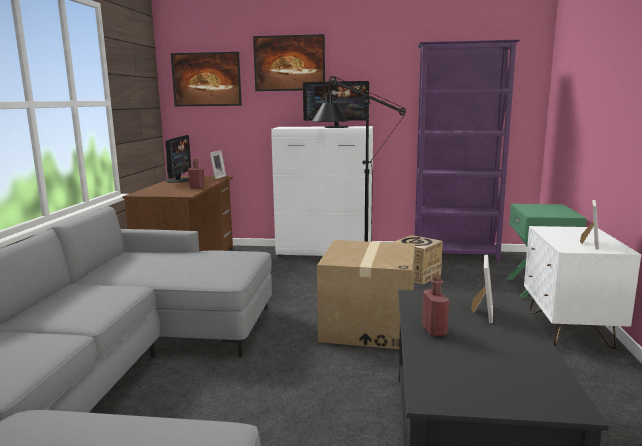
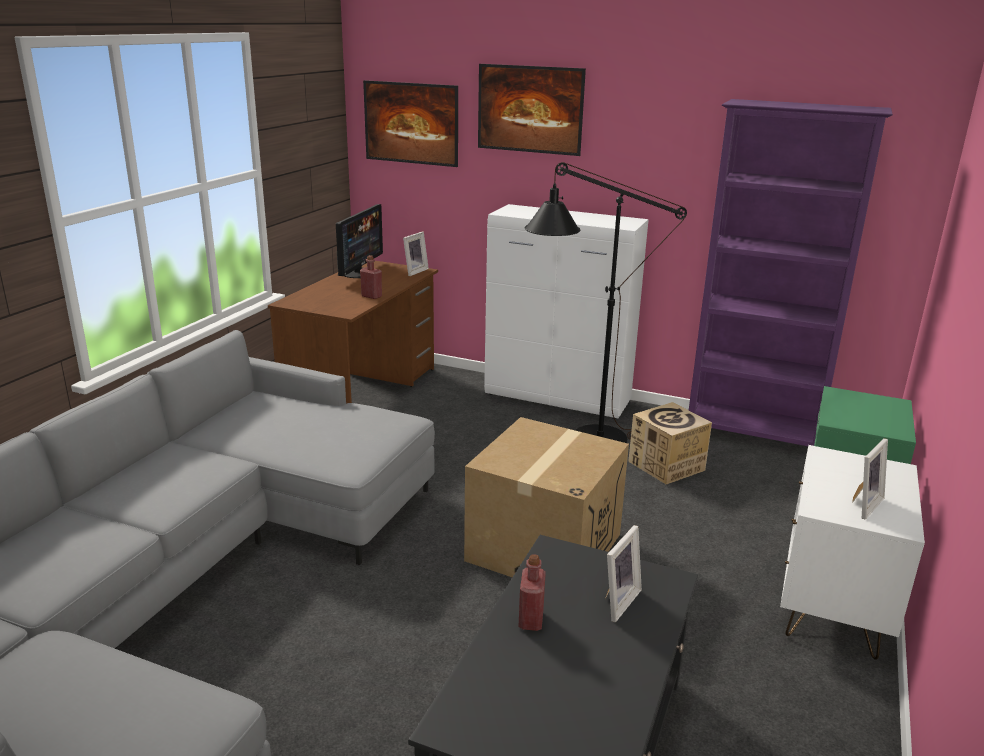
camera: 15 degrees right, 10 degrees up
(336, 127) = (586, 220): monitor -> none

